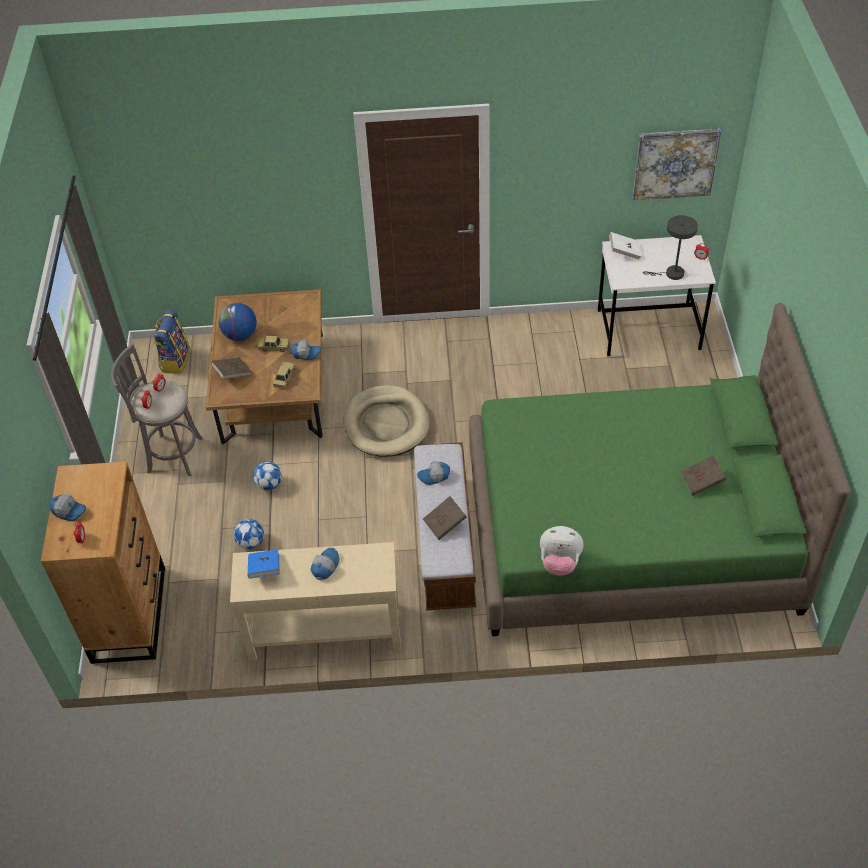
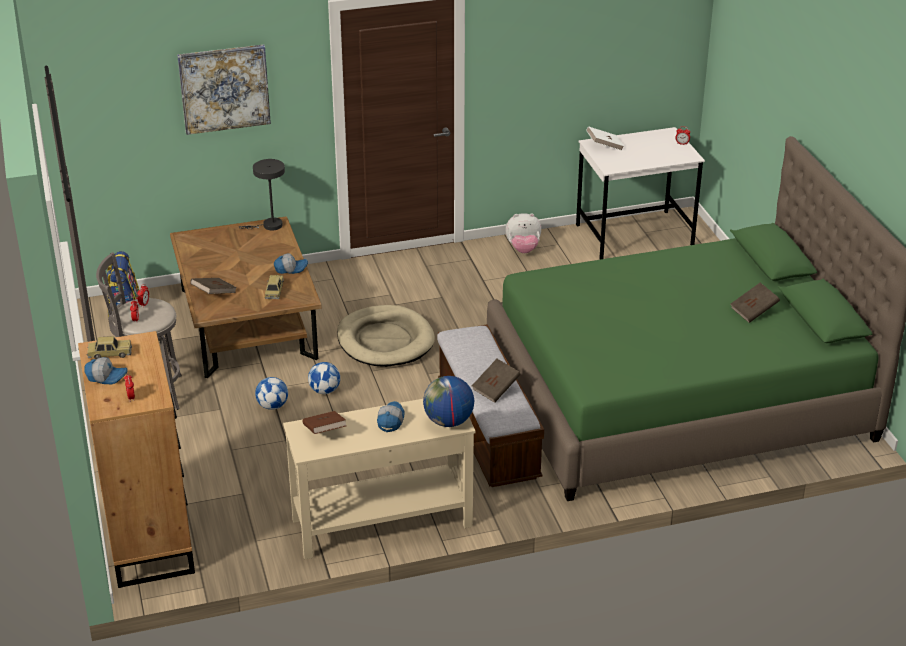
camera: 15 degrees left, 15 degrees down
(240, 335) = (210, 261): globe -> globe (448, 421)
(251, 542) = (269, 457): football -> football (325, 391)
(264, 570) = (324, 431): blue book -> brown book
(274, 347) = (253, 267): toy car -> toy car (109, 353)
(434, 476) = (469, 353): cap -> none
(559, 563) = (637, 389): plush toy -> plush toy (523, 249)
(671, 274) = (658, 158): grey table lamp -> grey table lamp (269, 226)
(675, 163) = (646, 45): picture -> picture (224, 88)

